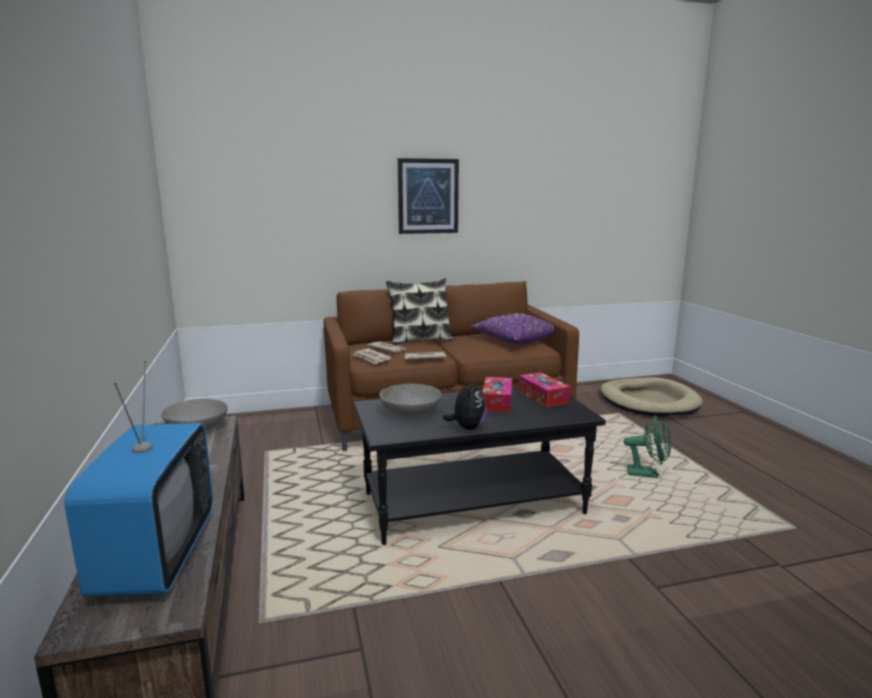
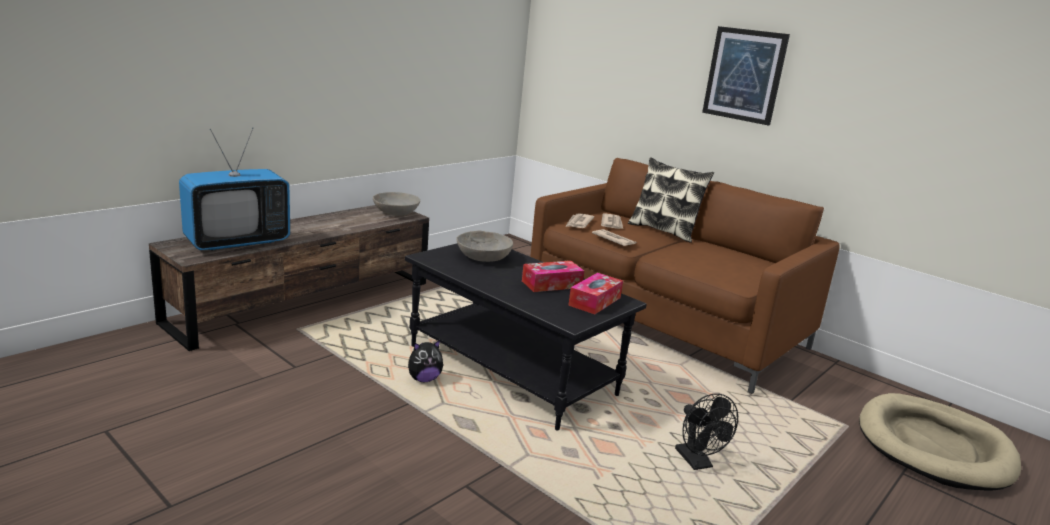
camera: 55 degrees right, 5 degrees up
(467, 428) = (475, 280): plush toy -> plush toy (424, 379)
(514, 340) = (741, 267): purple pillow -> none
(647, 474) = (697, 463): green fan -> black fan

